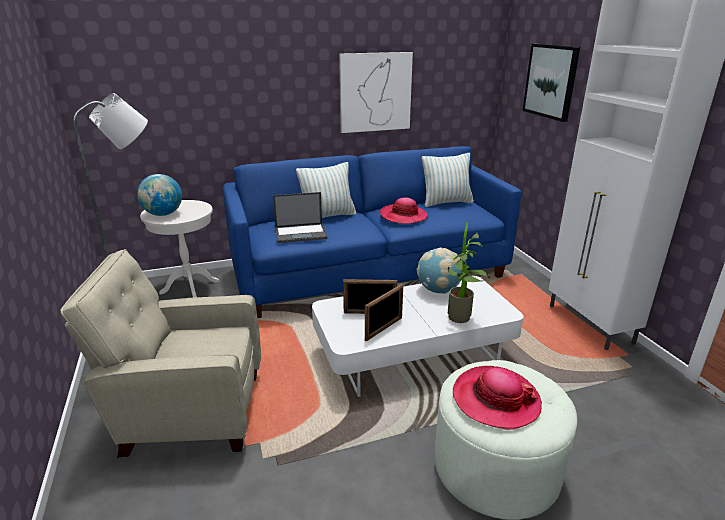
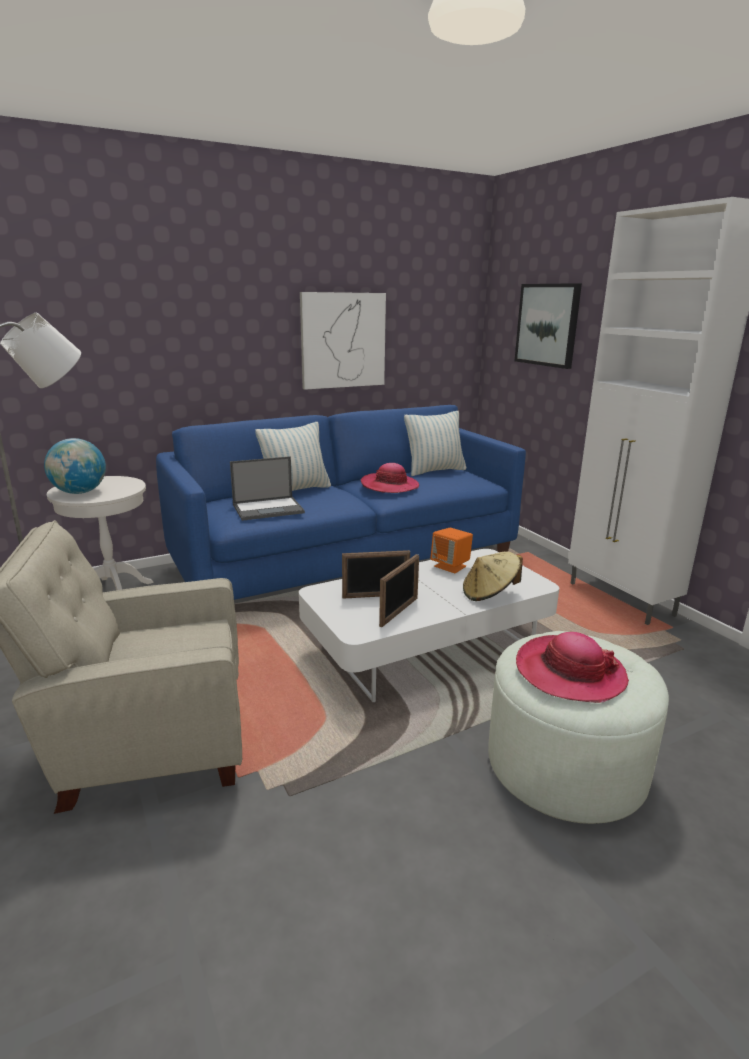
camera: 10 degrees left, 5 degrees down
(438, 290) = (450, 566): globe -> orange speaker
(462, 318) = (489, 594): potted plant -> beige hat

